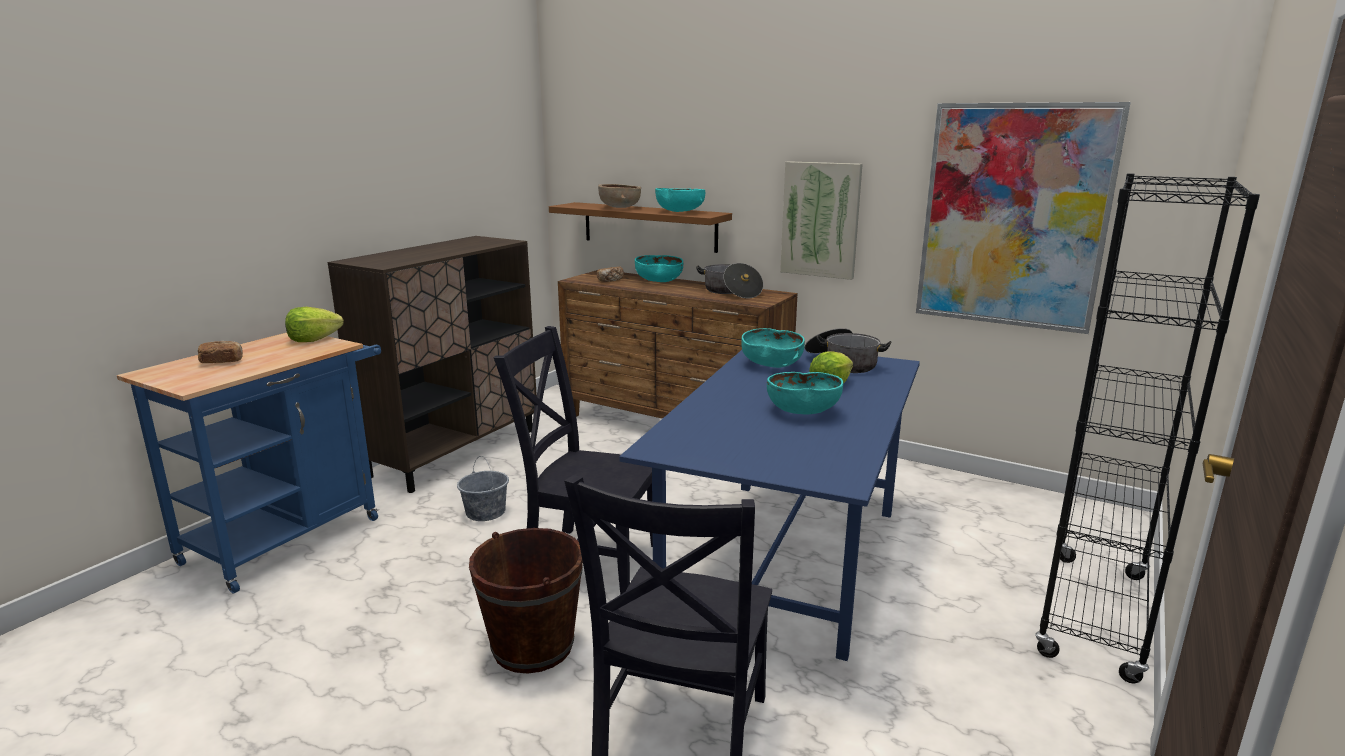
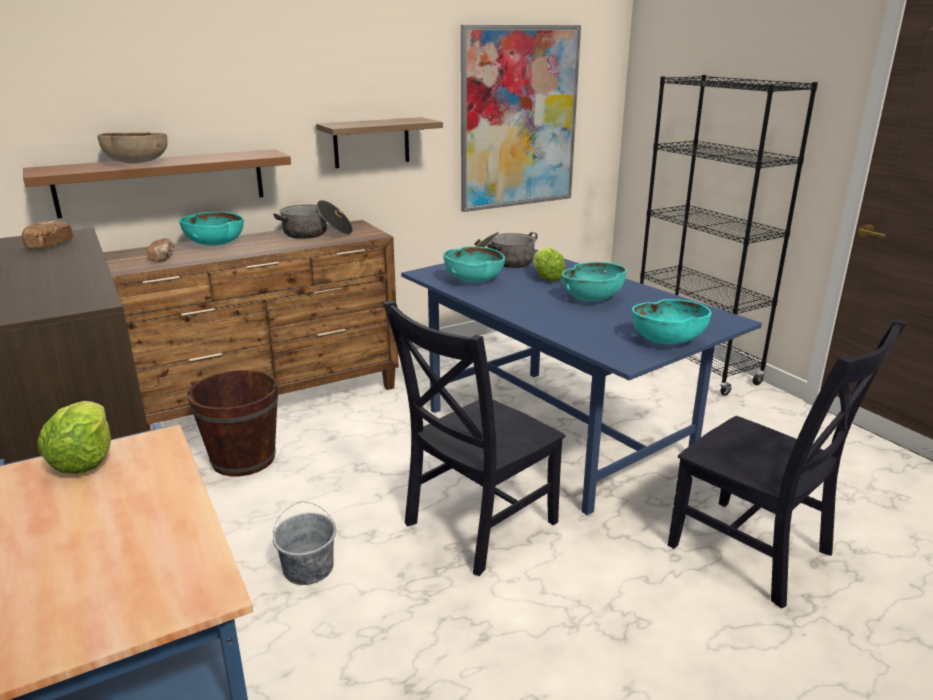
camera: 60 degrees left, 5 degrees up
(222, 362) = (83, 556): bread -> bread (49, 246)
(533, 646) = (597, 597): brown bucket -> brown bucket (243, 459)
(679, 212) = (227, 156): turquoise bowl -> turquoise bowl (667, 341)
(820, 219) = (371, 142): picture -> shelf

